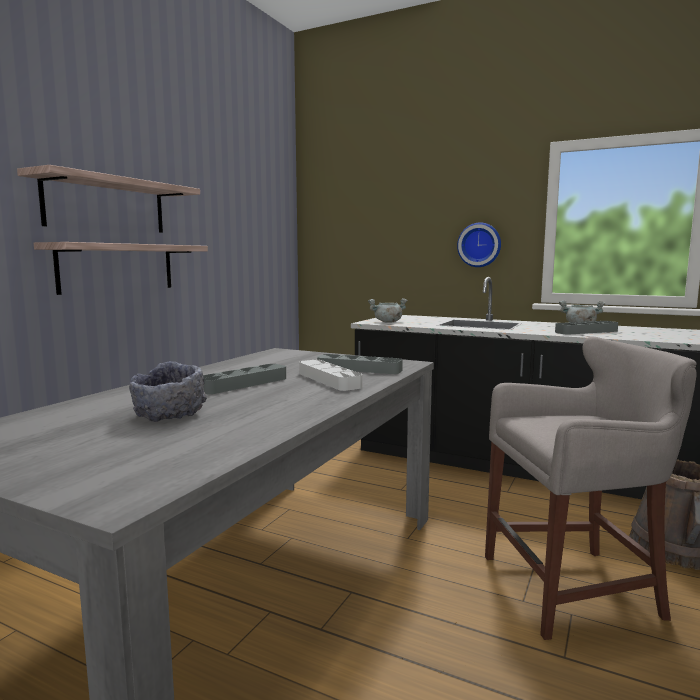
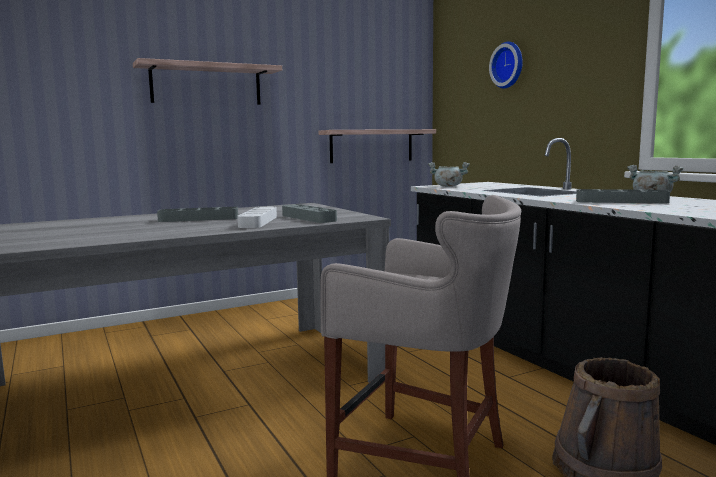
camera: 35 degrees right, 0 degrees up
(118, 267) = (215, 133): shelf -> shelf (371, 146)
(170, 414) = (101, 228): grey bowl -> none
(479, 245) = (578, 102): wall clock -> wall clock (509, 65)

